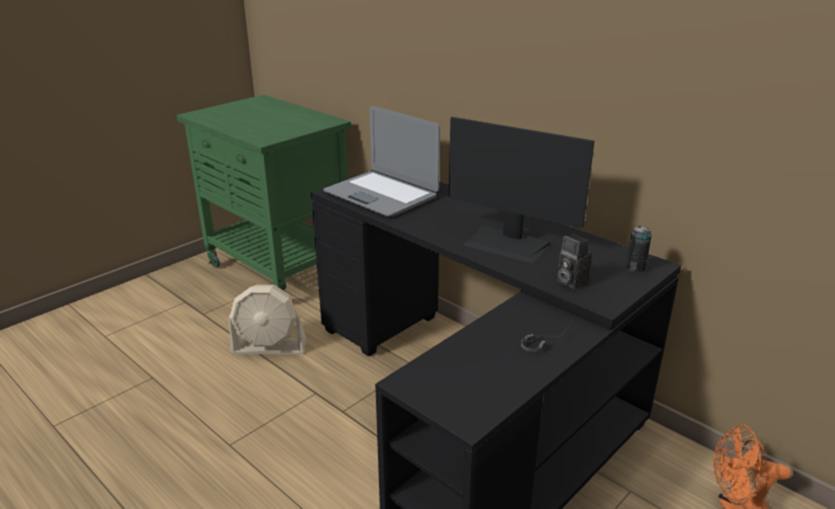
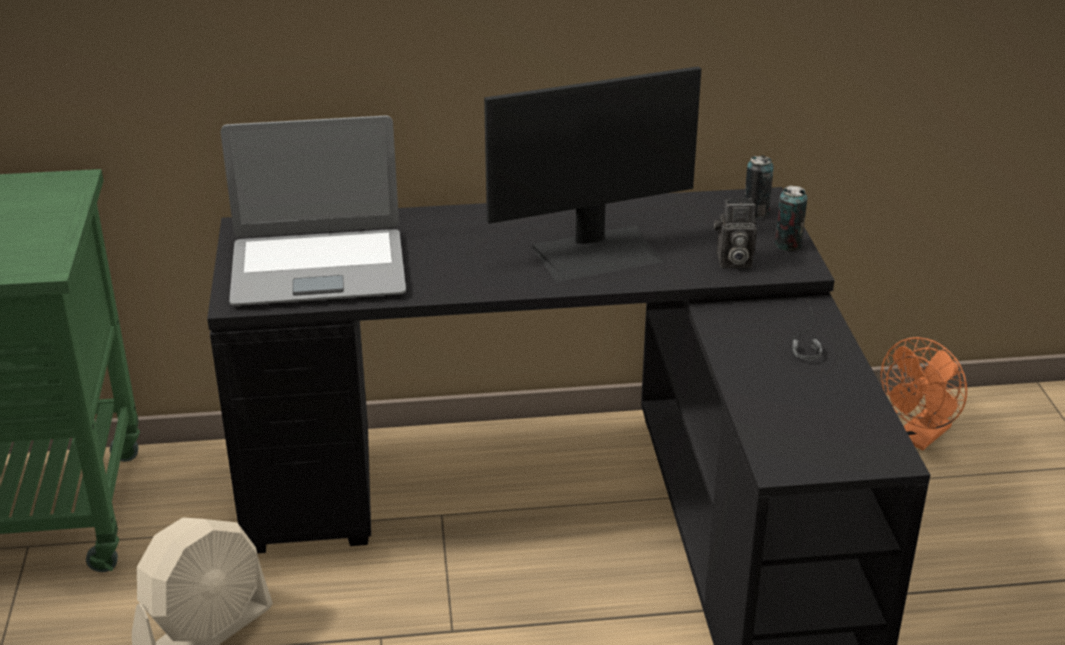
camera: 50 degrees left, 5 degrees up
(621, 290) = (788, 244): none -> can

